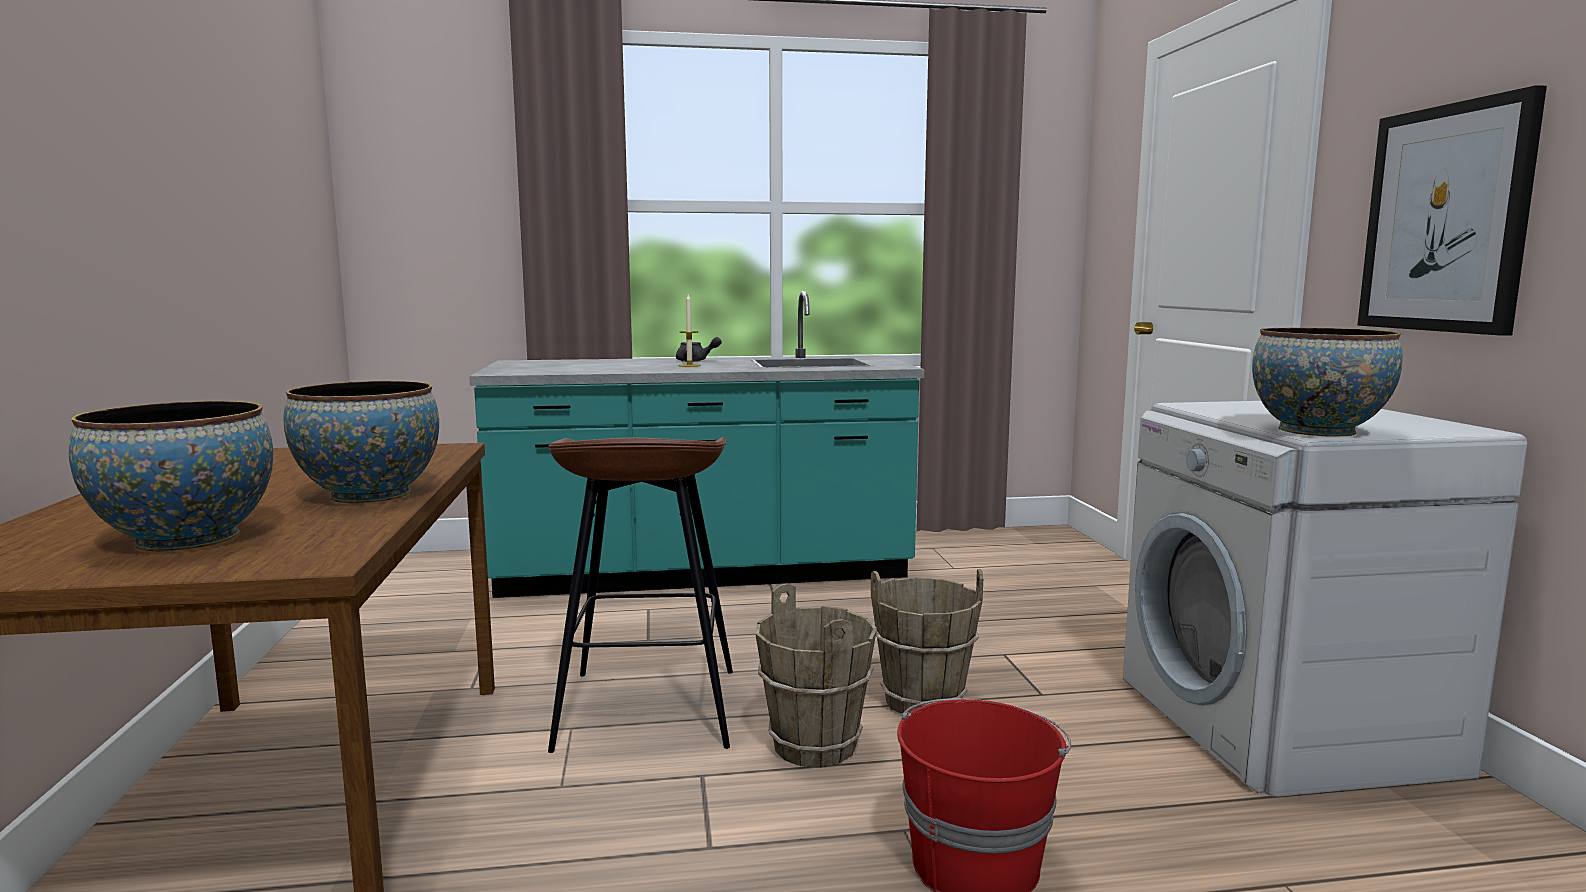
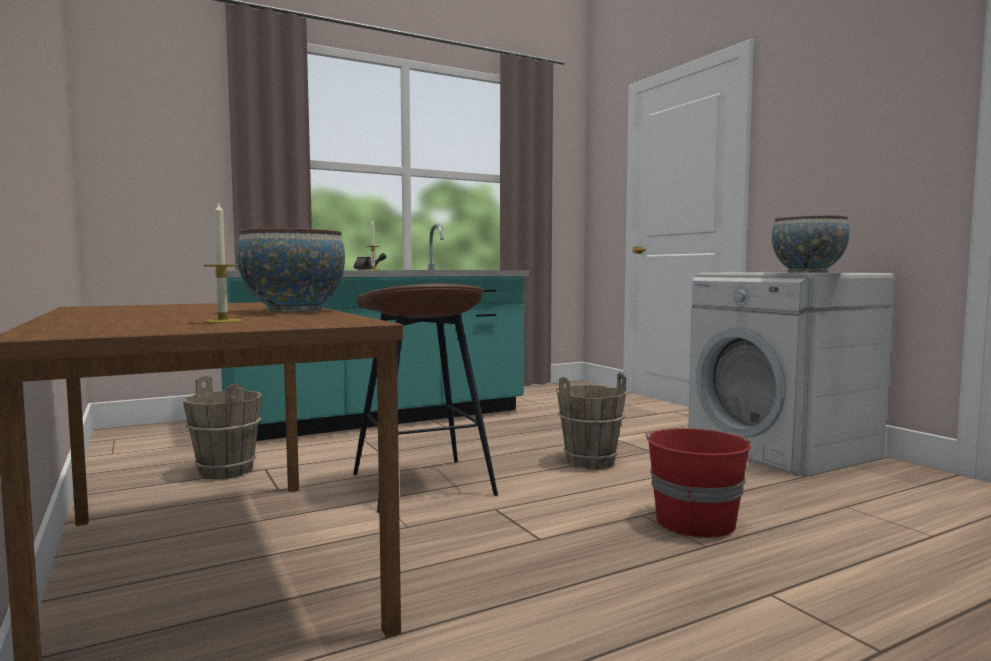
camera: 20 degrees left, 5 degrees down
(187, 539) = (223, 321): bowl -> candle
(816, 746) = (550, 487): brown bucket -> brown bucket (227, 471)
(1446, 219) = (834, 170): picture -> none

